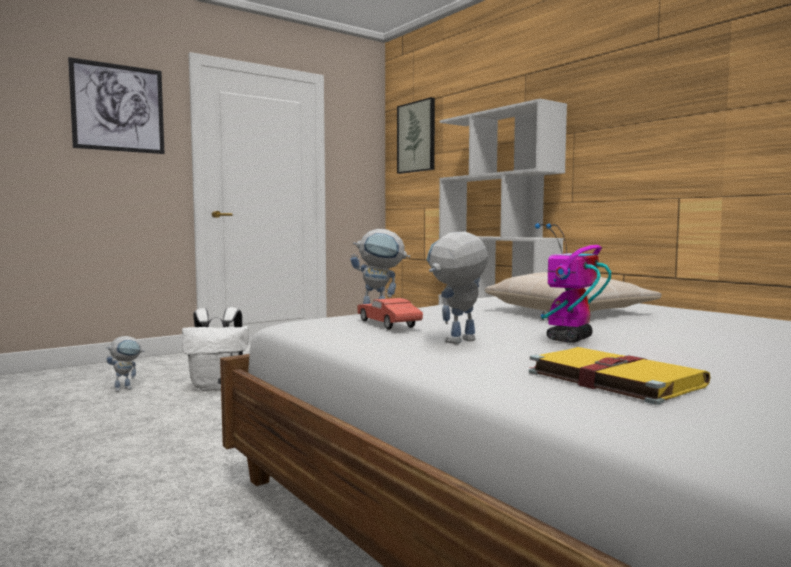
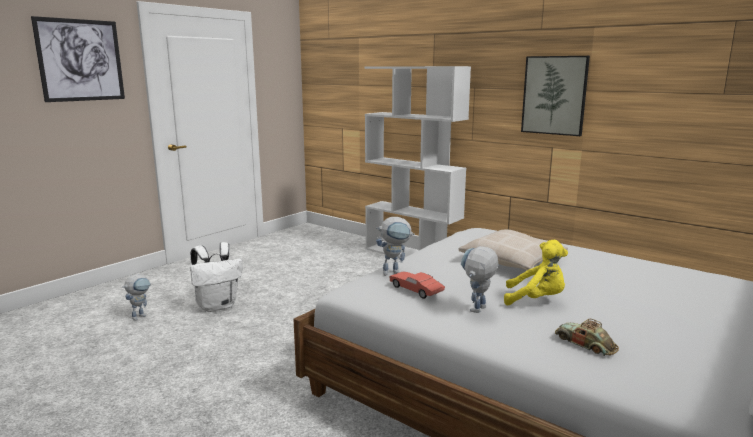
camera: 15 degrees left, 10 degrees up
(416, 137) = (334, 68): picture -> picture (554, 95)
(569, 339) = (536, 300): toy robot -> yellow plush toy
(611, 378) = (585, 344): yellow book -> toy car

